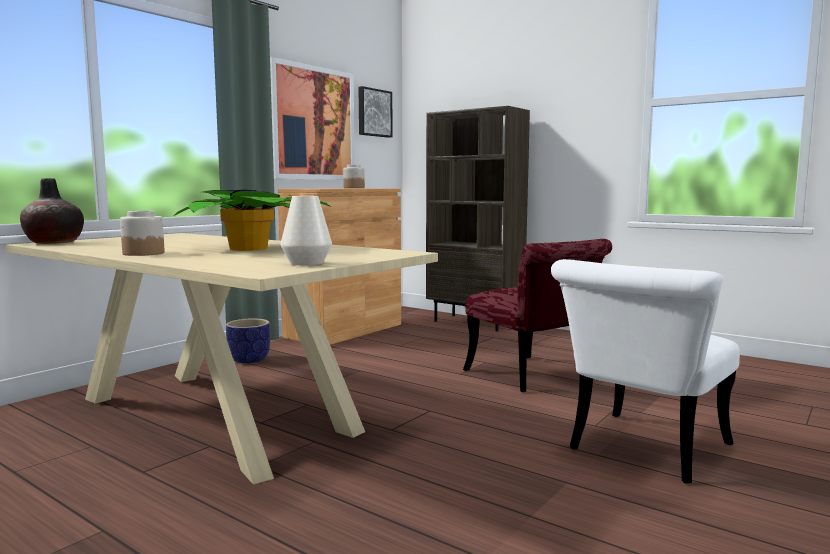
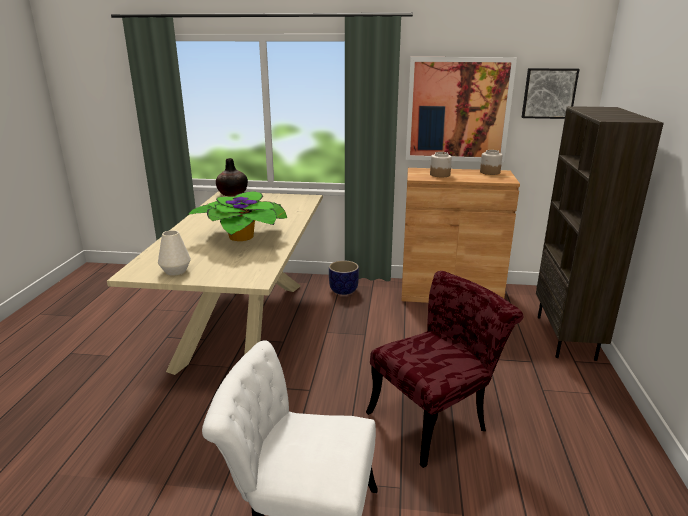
camera: 60 degrees right, 15 degrees up
(143, 253) = (196, 225): jar -> jar (440, 175)
(533, 377) = (435, 417): red chair -> red chair turned 150 degrees counterclockwise

